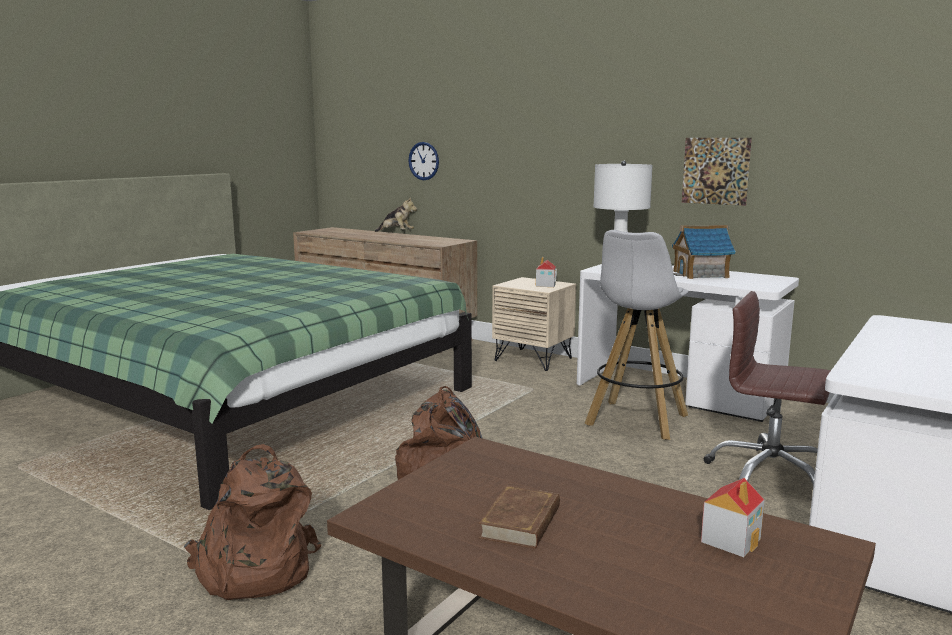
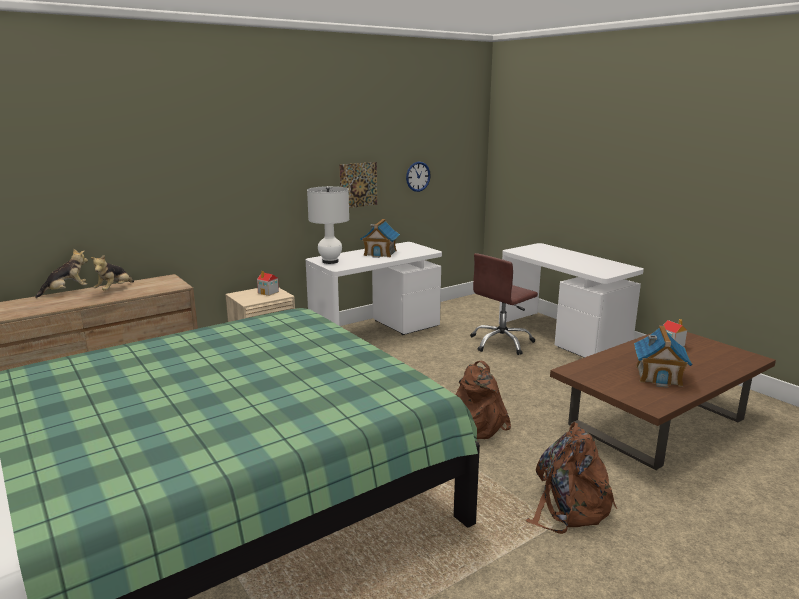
camera: 70 degrees left, 5 degrees up
(412, 237) = (114, 289): none -> plush toy
(424, 161) = (90, 208): wall clock -> wall clock (418, 176)
(521, 522) = (658, 376): brown book -> toy house
(636, 421) = (412, 352): white stool -> none

